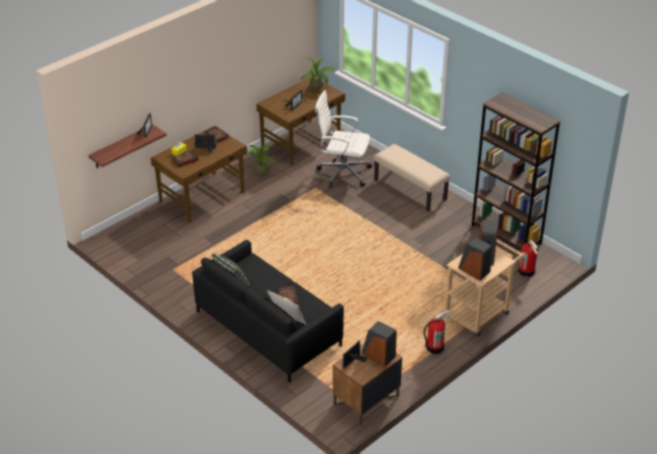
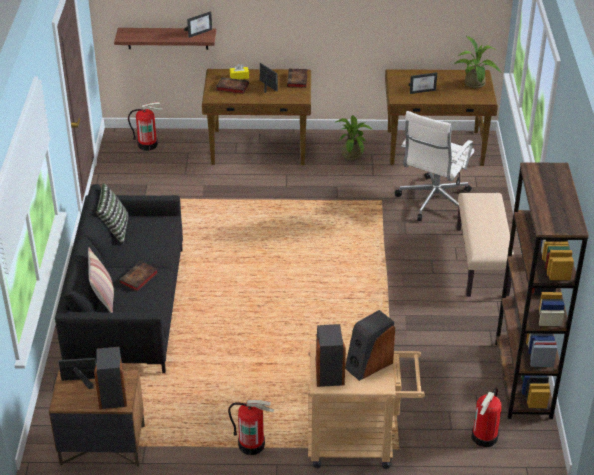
camera: 45 degrees right, 0 degrees up
(130, 234) = (148, 144): none -> fire extinguisher
(342, 172) = (433, 201): white office chair -> white office chair turned 120 degrees counterclockwise

